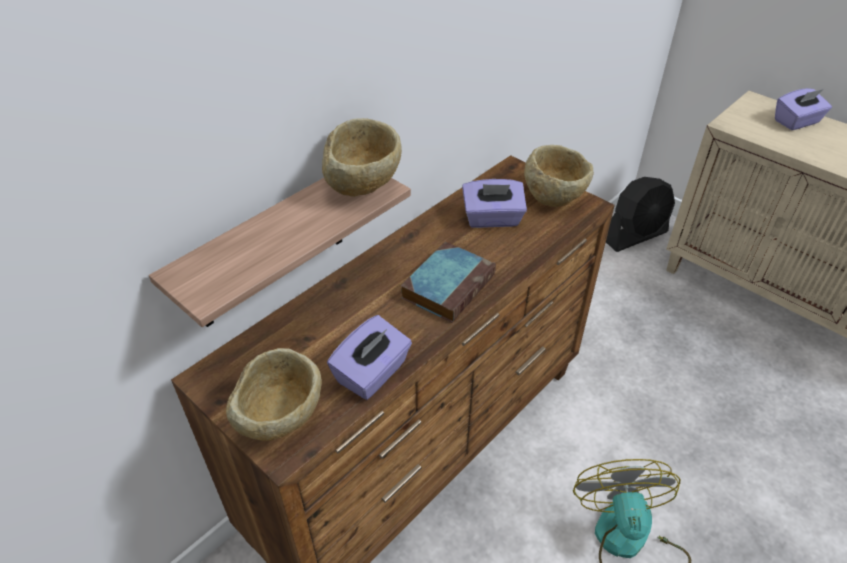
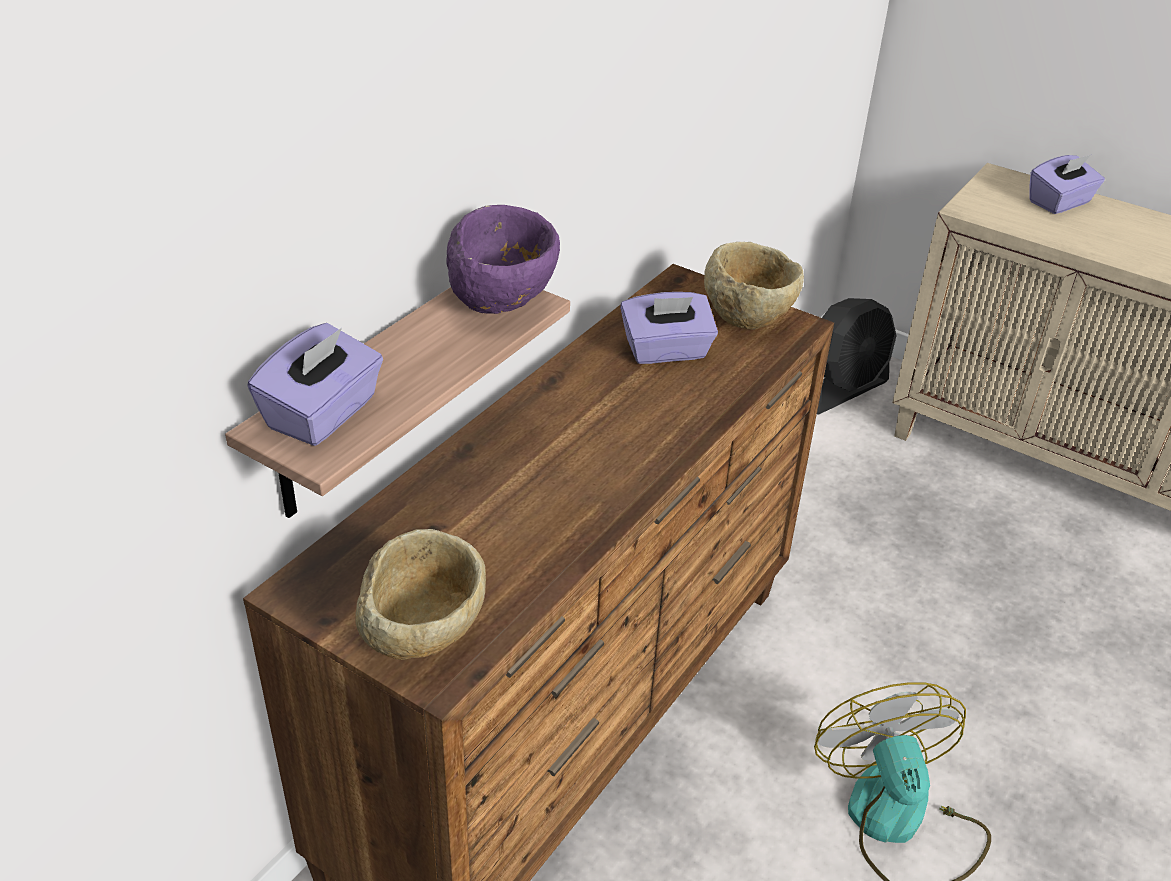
camera: 10 degrees left, 5 degrees down
(364, 188) = (504, 303): beige bowl -> purple bowl
(372, 373) = (541, 565): purple tissue box -> purple tissue box (323, 414)
(448, 285) = (623, 442): book -> none

